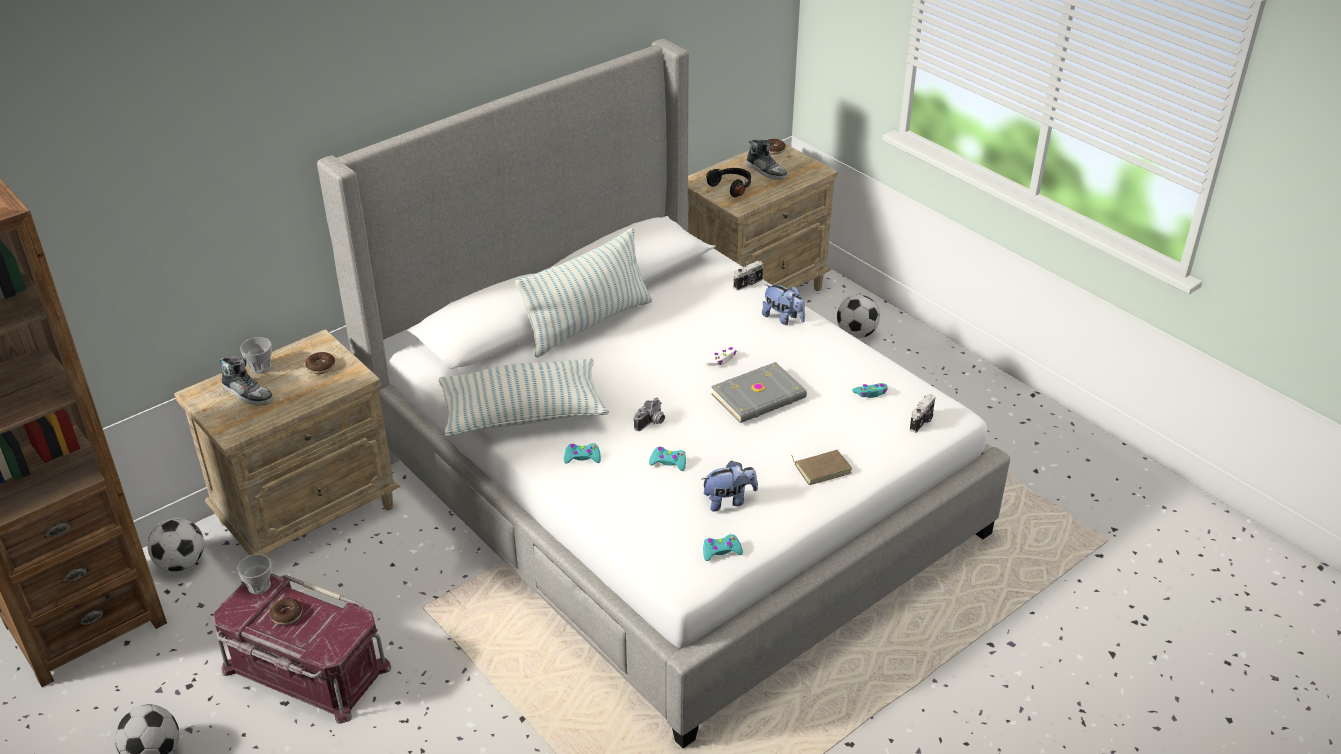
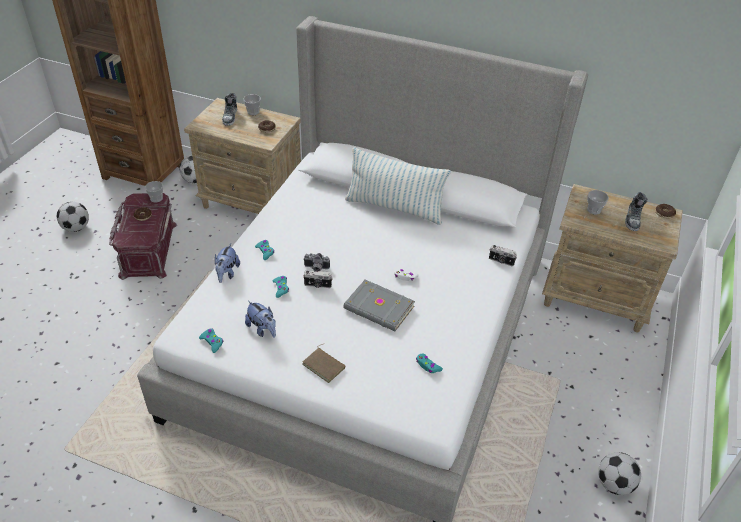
camera: 60 degrees right, 5 degrees up
(523, 414) = (289, 215): pillow -> none
(732, 187) = (594, 210): black headphones -> cup
(783, 318) = (477, 291): plush toy -> plush toy (227, 273)
(857, 333) = (606, 371): football -> football (614, 484)
(922, 422) = (415, 406): camera -> camera (317, 285)

